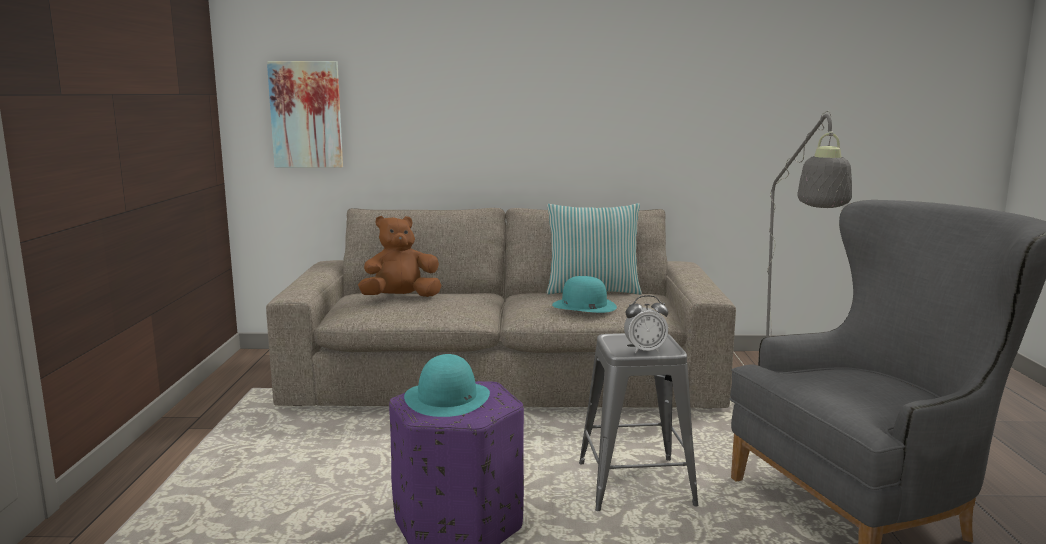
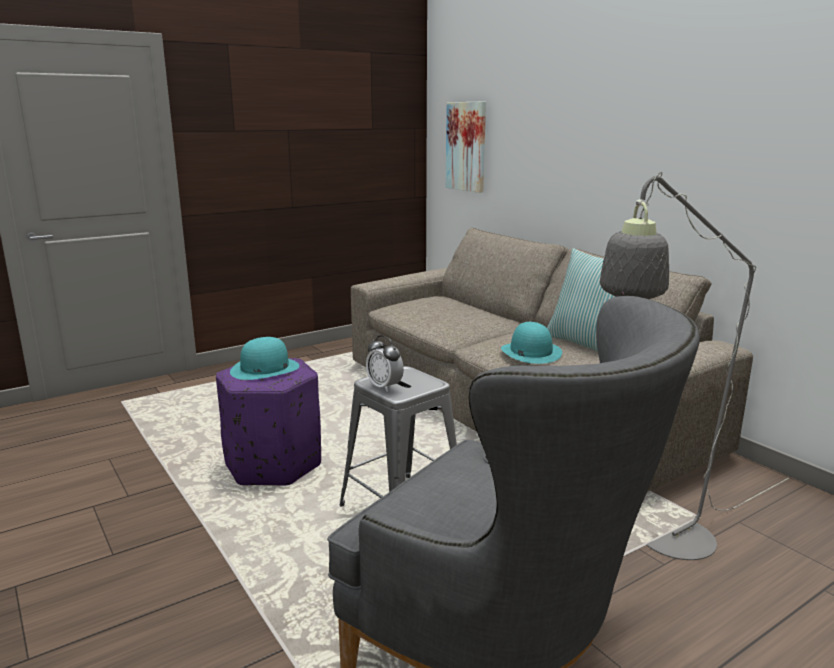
camera: 55 degrees right, 5 degrees up
(400, 298) = (445, 306): brown plush toy -> none

